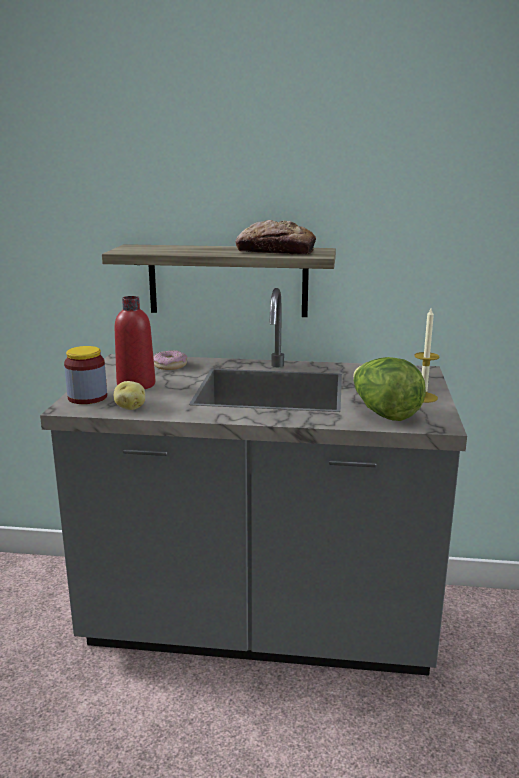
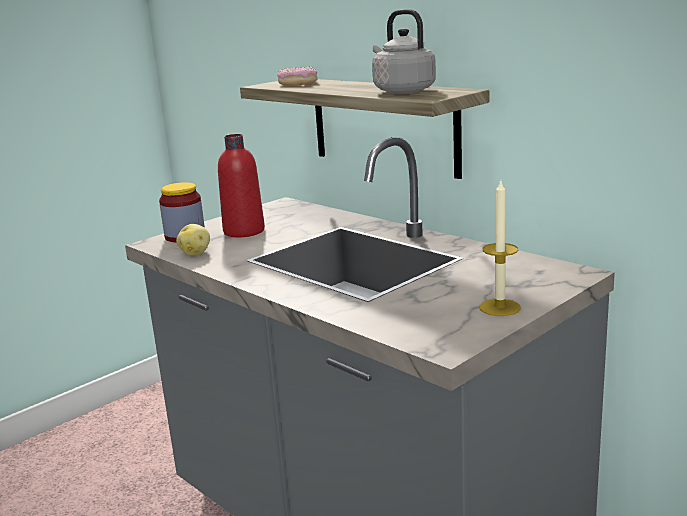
camera: 40 degrees right, 0 degrees up
(170, 365) = (310, 217): donut -> donut (298, 83)
(275, 251) = (402, 91): bread -> grey kettle
(384, 414) = (409, 316): lettuce -> none

